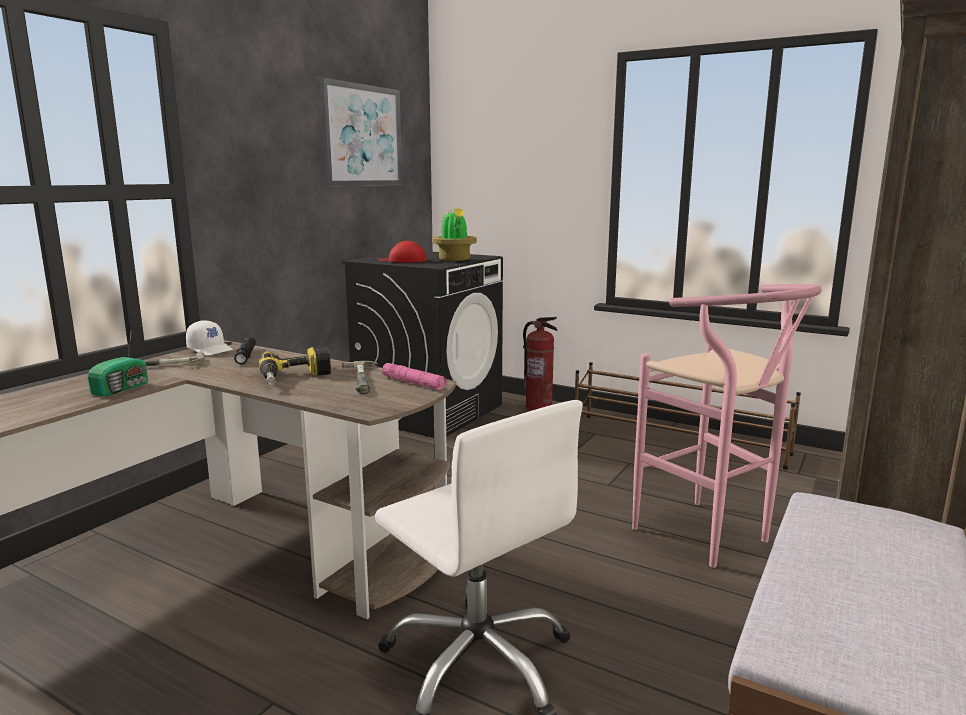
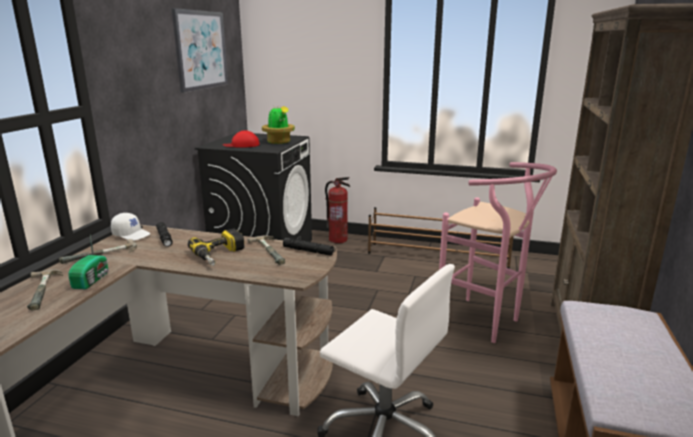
camera: 15 degrees left, 5 degrees up
(63, 393) = (46, 290): none -> hammer
(414, 383) = (308, 251): pink flashlight -> black flashlight

